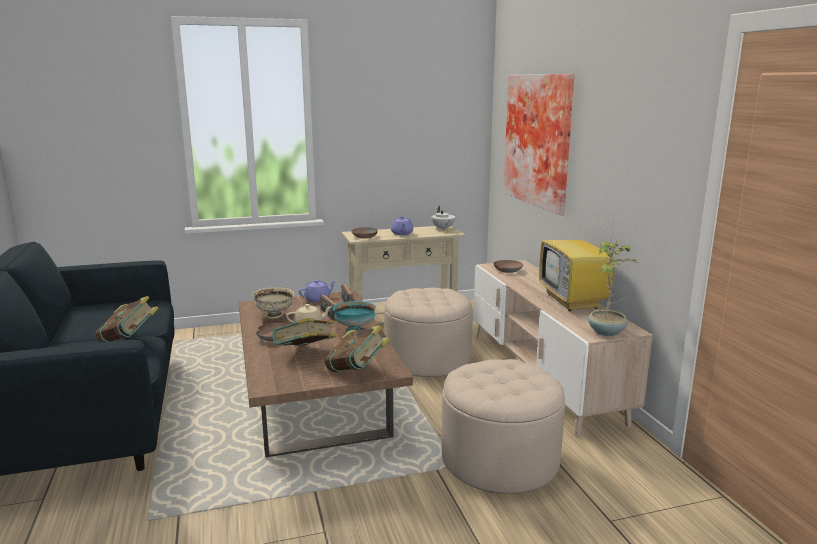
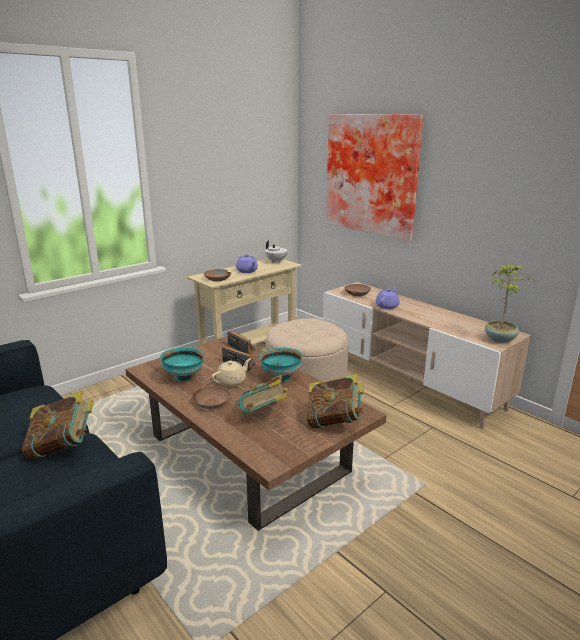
camera: 25 degrees left, 5 degrees up
(275, 315) = (184, 377): beige bowl -> turquoise bowl
(318, 299) = (206, 350): purple teapot -> purple teapot (387, 306)
(499, 460) = (451, 467): beige ottoman -> none
(574, 302) = (443, 315): television -> none

